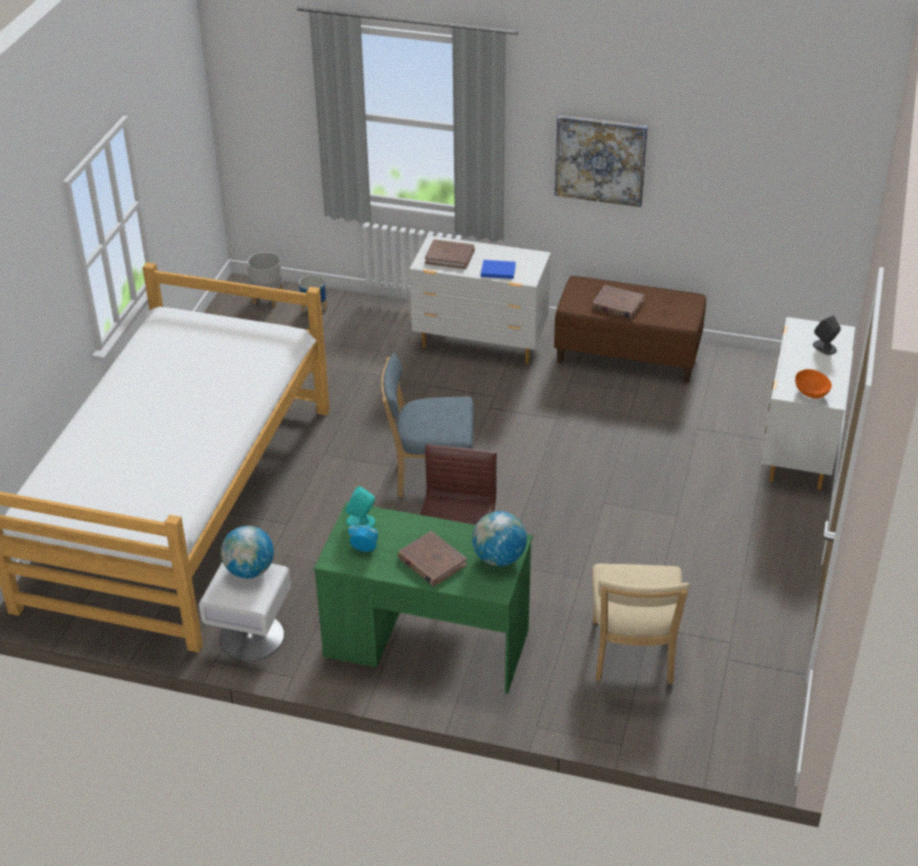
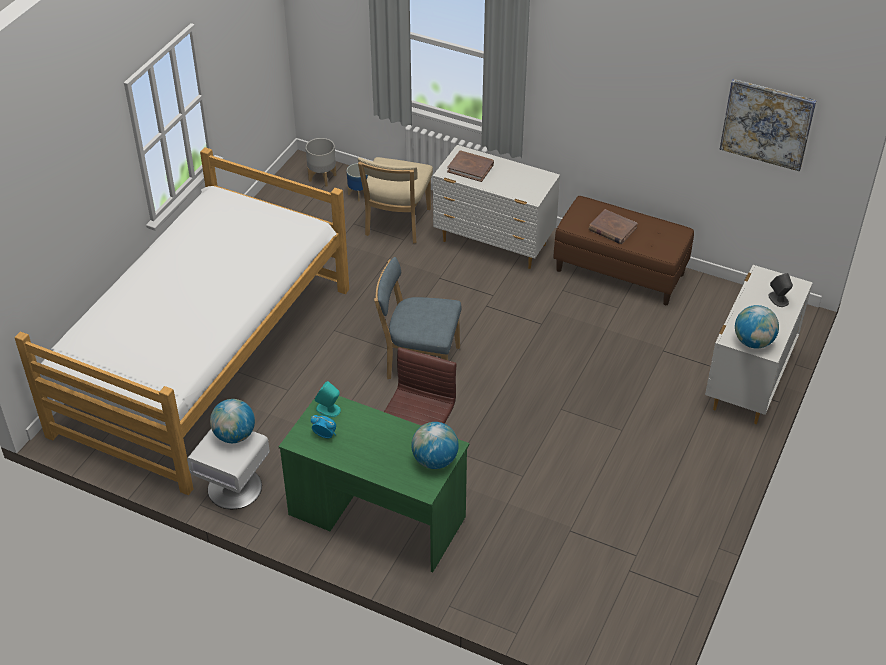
camera: 10 degrees right, 5 degrees up
(431, 561) = (377, 455): brown book -> none
(497, 270) = (508, 186): blue book -> none
(600, 160) = (609, 101): picture -> picture (767, 124)
(632, 656) = (548, 554): beige chair -> beige chair (396, 224)
(811, 393) = (753, 342): orange bowl -> globe

